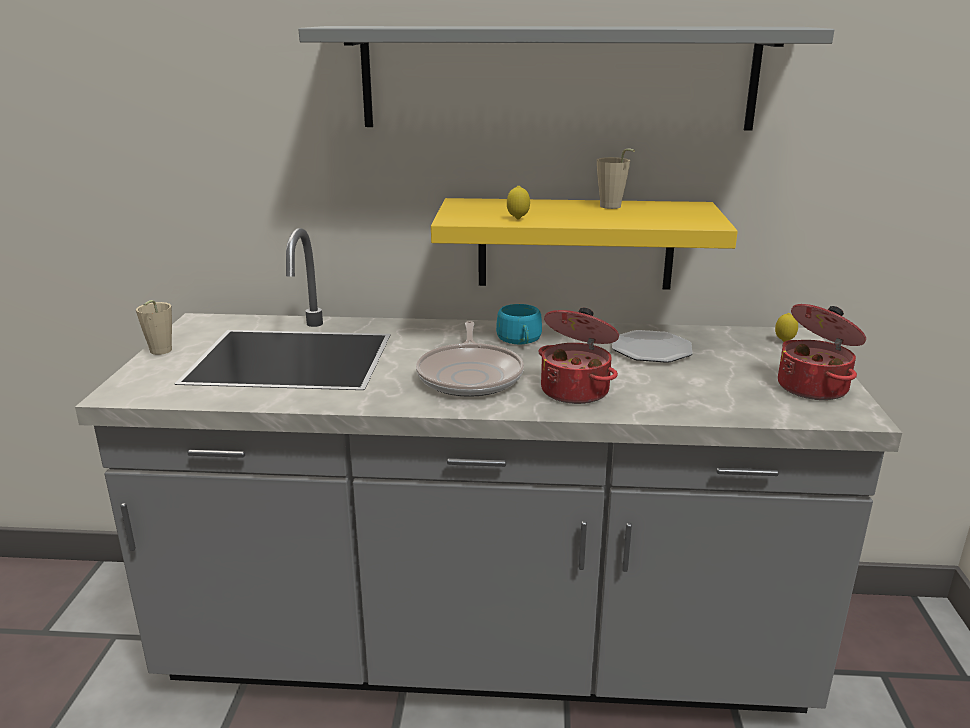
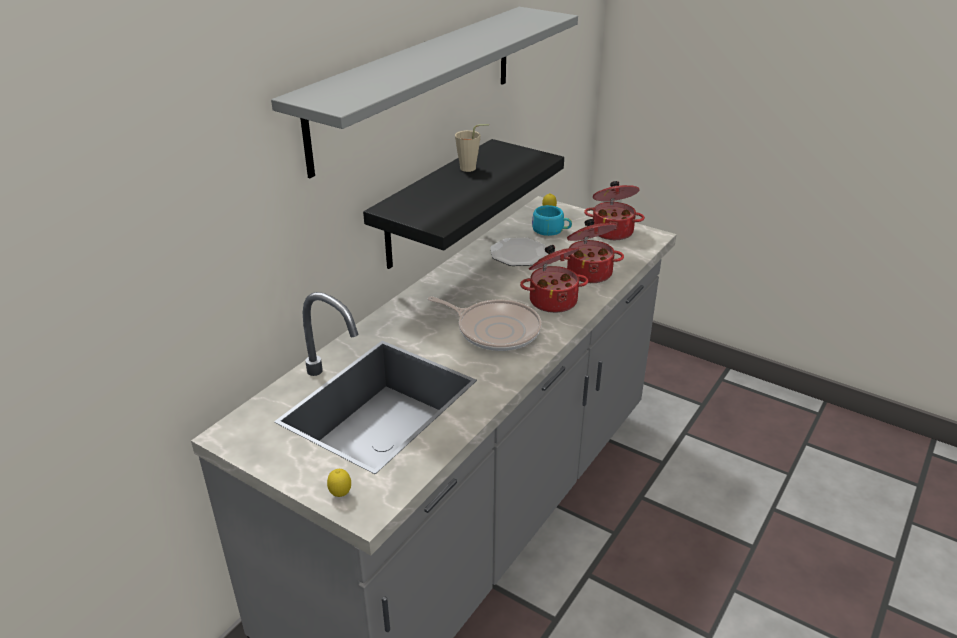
camera: 60 degrees left, 10 degrees up
(158, 352) = (288, 473): beige cup -> none
(518, 219) = (466, 205): lemon -> lemon (340, 495)
(520, 340) = (454, 292): turquoise cup -> turquoise cup (551, 230)
(575, 244) = (434, 204): yellow shelf -> black shelf
(678, 396) = (589, 272): none -> cooking pot

